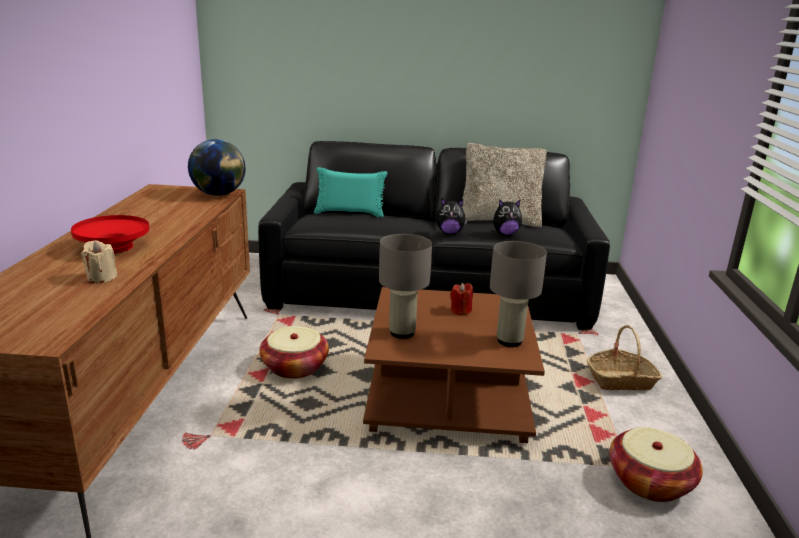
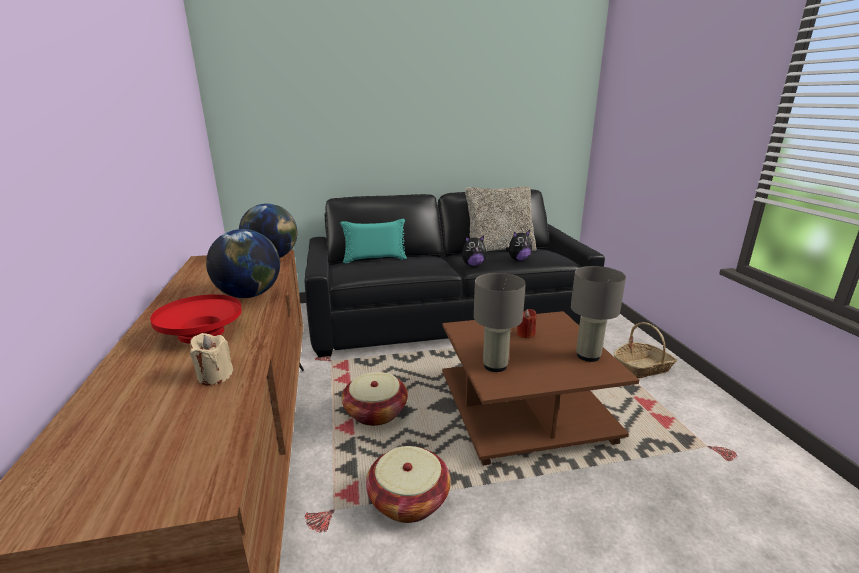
camera: 15 degrees left, 0 degrees up
(173, 223) = (249, 295): none -> globe
(650, 482) = (732, 457): basket -> basket (409, 500)

